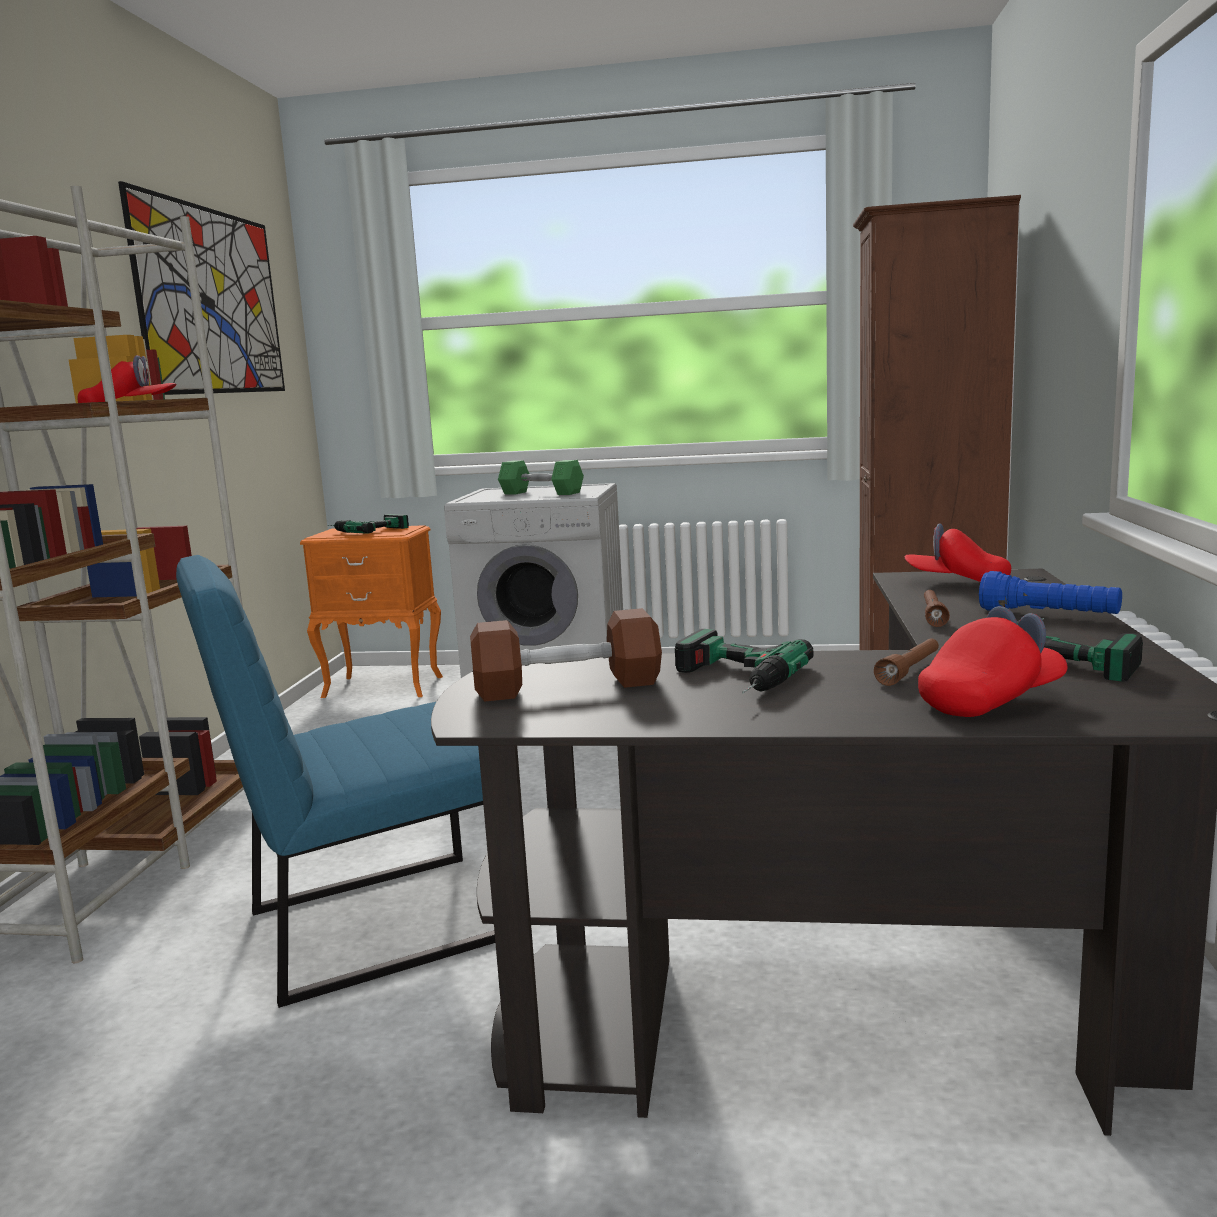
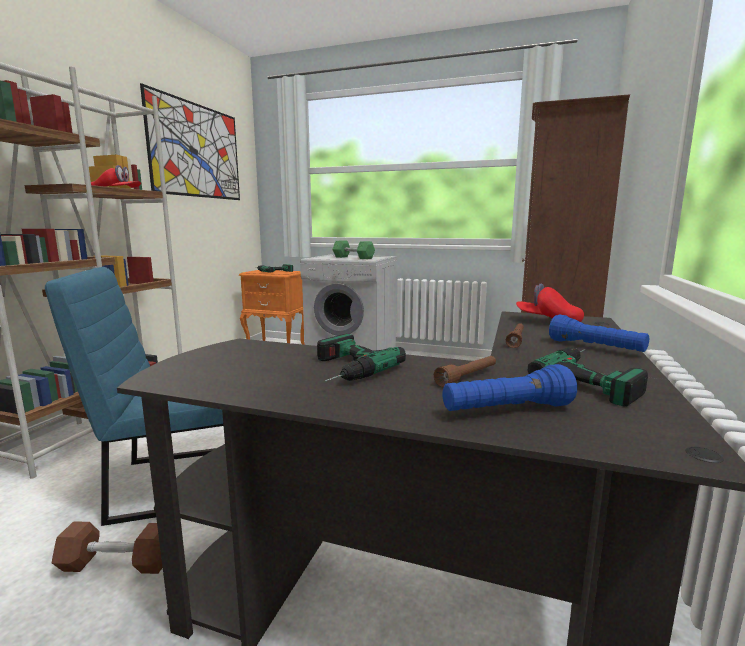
camera: 10 degrees right, 0 degrees up
(567, 687) = (241, 362): brown dumbbell -> brown dumbbell (117, 563)
(991, 701) = (506, 410): red cap -> blue flashlight

